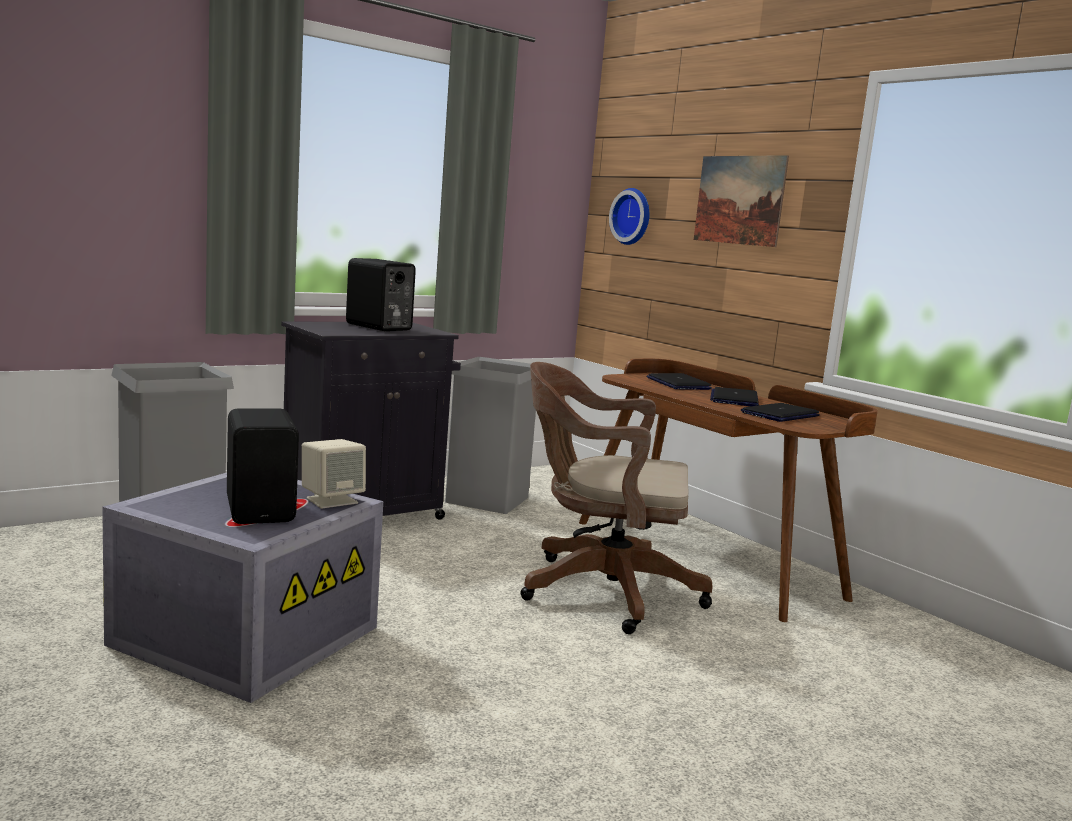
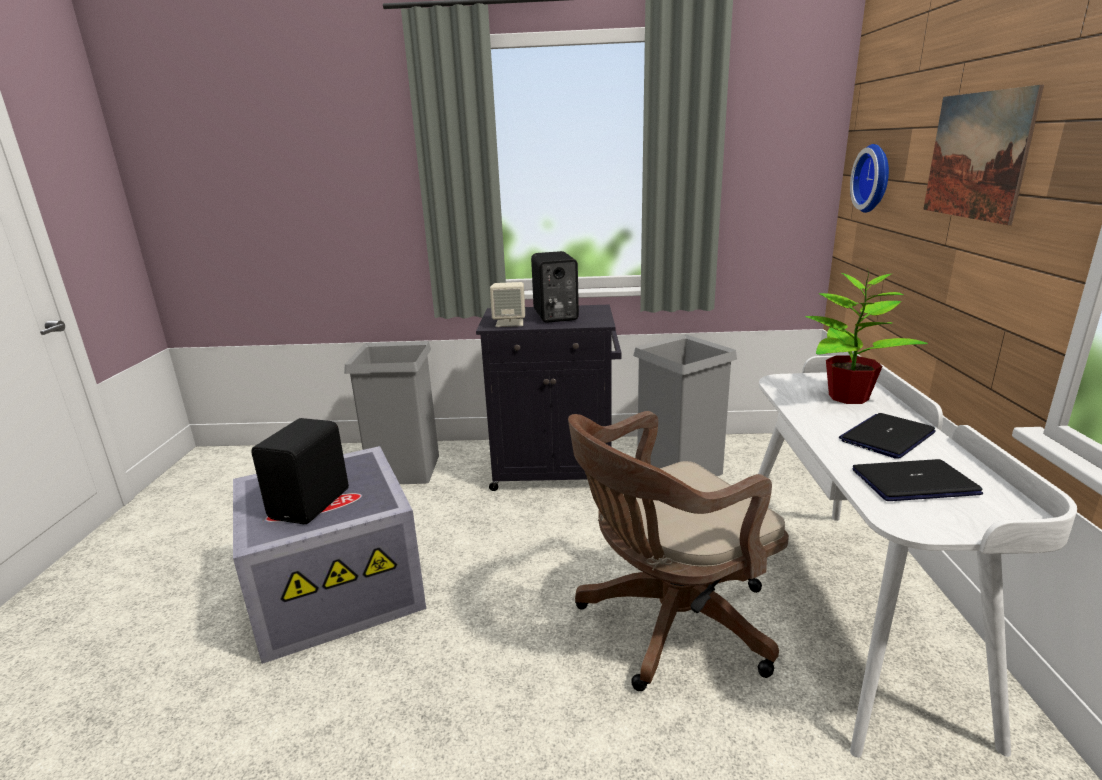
camera: 40 degrees right, 10 degrees up
(331, 500) = (375, 501): beige speaker -> beige speaker (510, 323)
(600, 590) = (667, 623): brown office chair -> brown office chair turned 75 degrees counterclockwise
(678, 383) = (847, 397): laptop -> potted plant
(706, 558) = (847, 607): brown desk -> white desk

